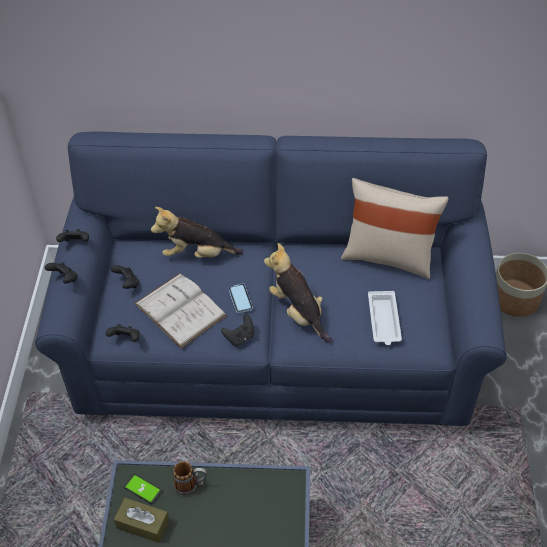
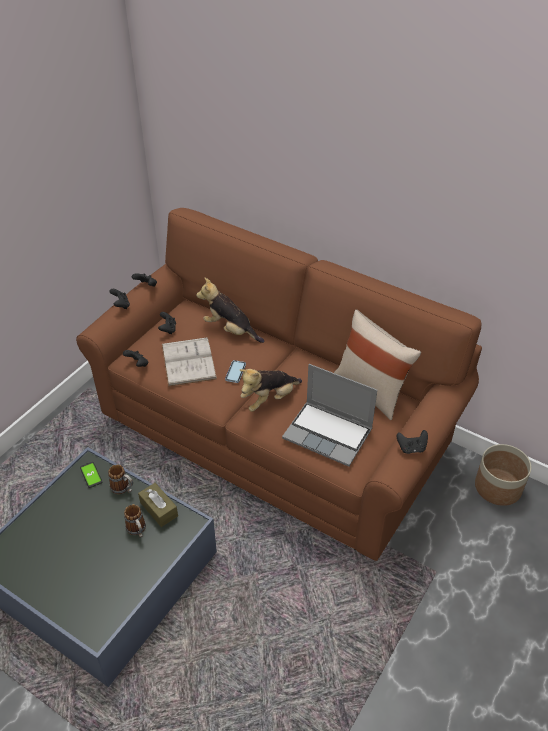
camera: 30 degrees right, 5 degrees down
(143, 524) = (73, 497): brown tissue box -> brown tissue box (159, 509)
(240, 337) = (214, 397): black game controller -> black game controller (411, 448)
(242, 521) = (137, 530): none -> mug
(275, 347) = (274, 435): blue sofa -> brown sofa
(298, 312) = (269, 399): plush toy -> plush toy turned 120 degrees counterclockwise
(384, 321) = (329, 434): white tray -> laptop

